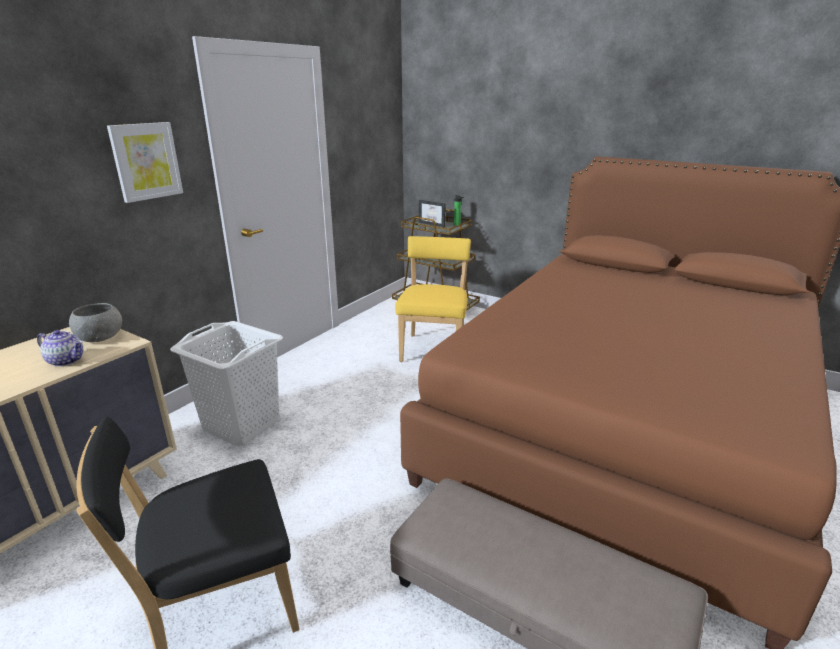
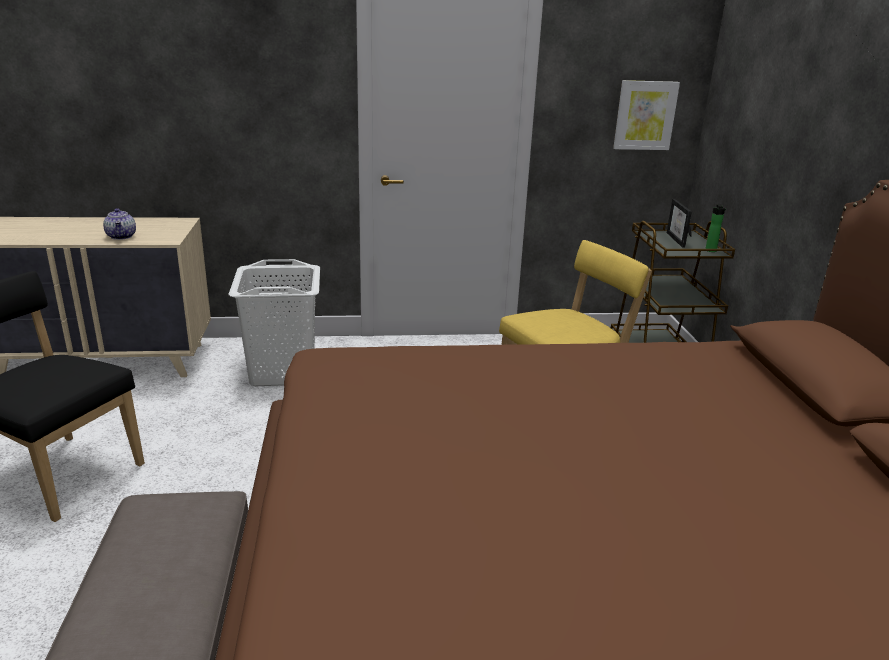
camera: 50 degrees right, 0 degrees up
(100, 338) = (167, 231): grey bowl -> none
(146, 161) = (279, 83): picture -> picture (645, 115)

